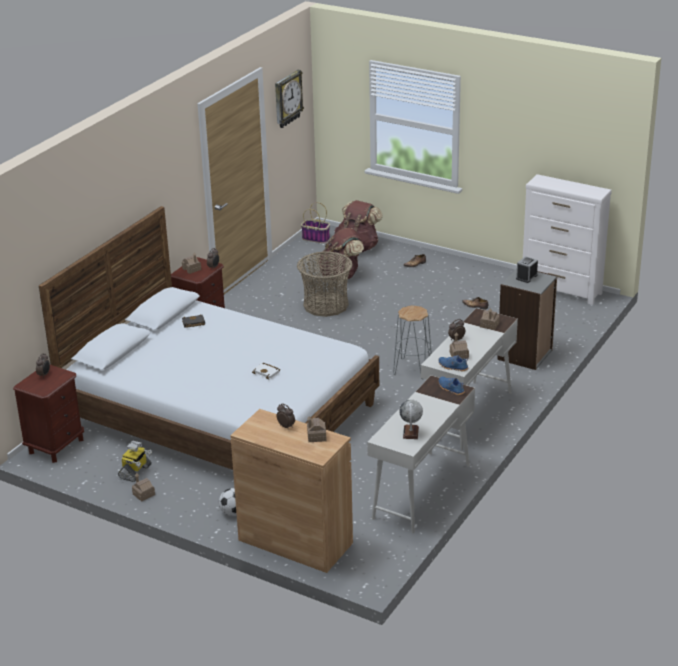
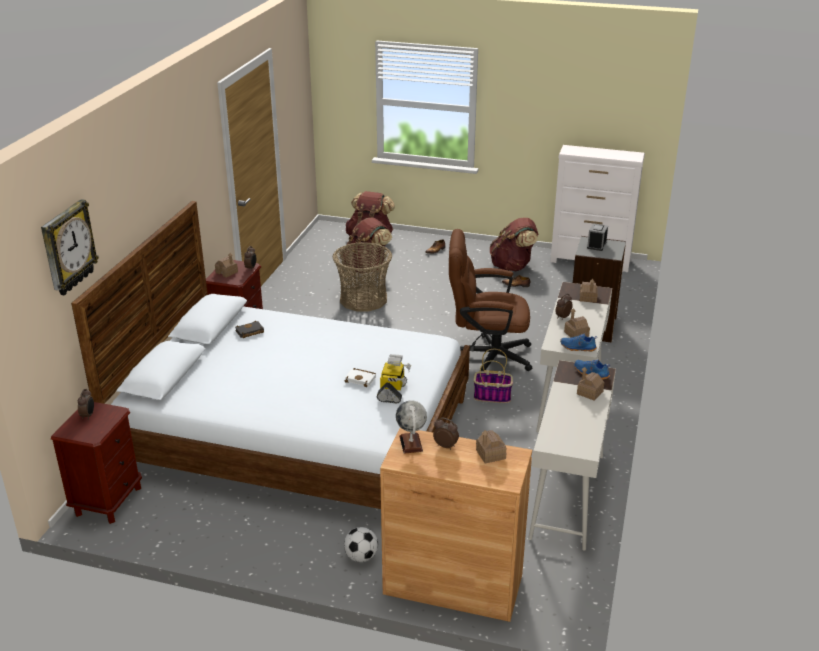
camera: 15 degrees left, 0 degrees up
(135, 472) = (220, 521): toy robot -> toy robot (393, 392)
(143, 494) = (240, 549): toy house -> toy house (589, 392)
(287, 99) = (292, 86): wall clock -> wall clock (67, 248)
(316, 238) = (324, 235): basket -> basket (493, 396)
(411, 432) = (577, 431): globe -> globe (411, 443)
(412, 368) = (486, 355): grey stool -> brown office chair
(481, 288) = (512, 266): none -> brown backpack

